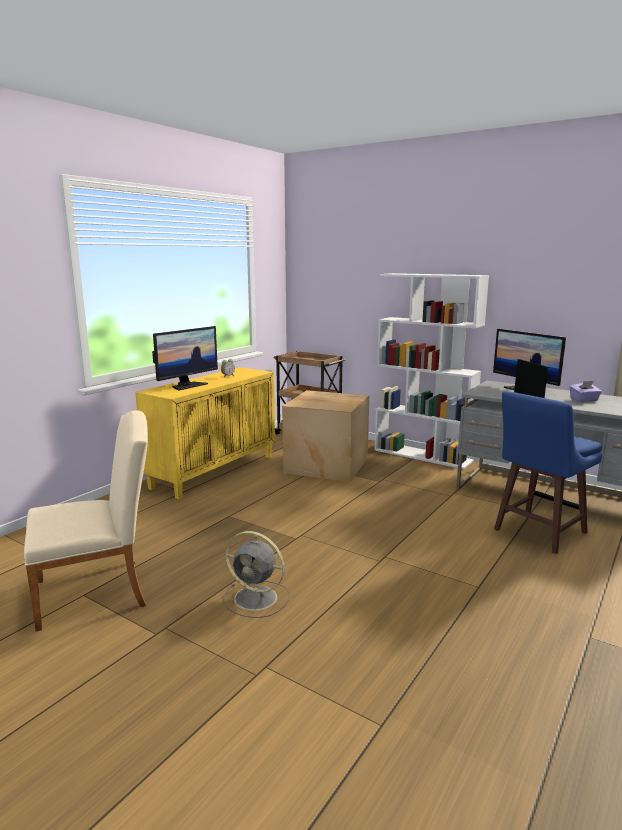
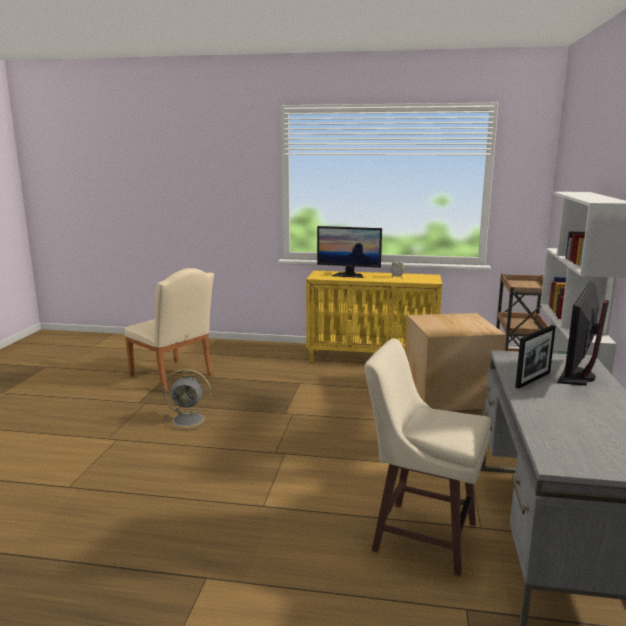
camera: 65 degrees right, 0 degrees up
(257, 598) = (190, 420): grey fan -> grey fan turned 90 degrees counterclockwise
(538, 532) = (421, 535): blue stool -> beige stool
(584, 400) = (581, 411): purple tissue box -> none

